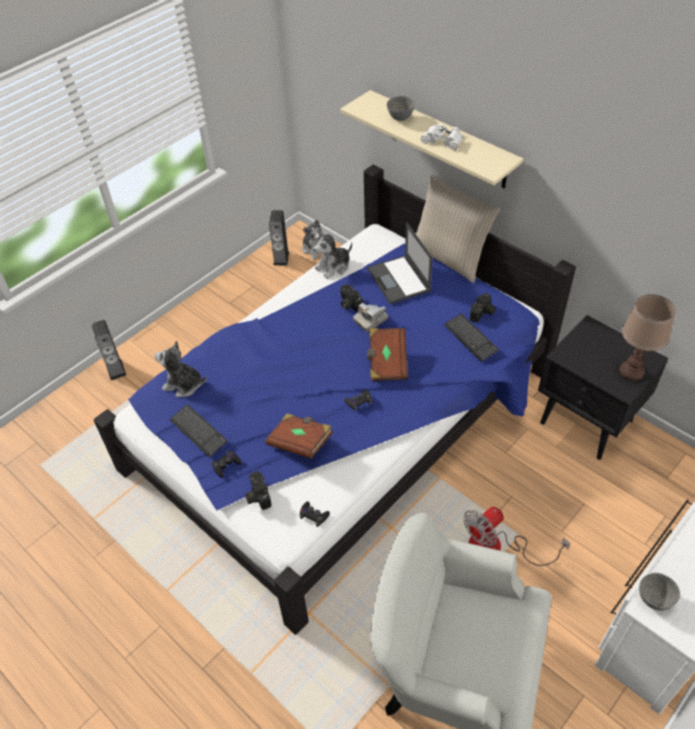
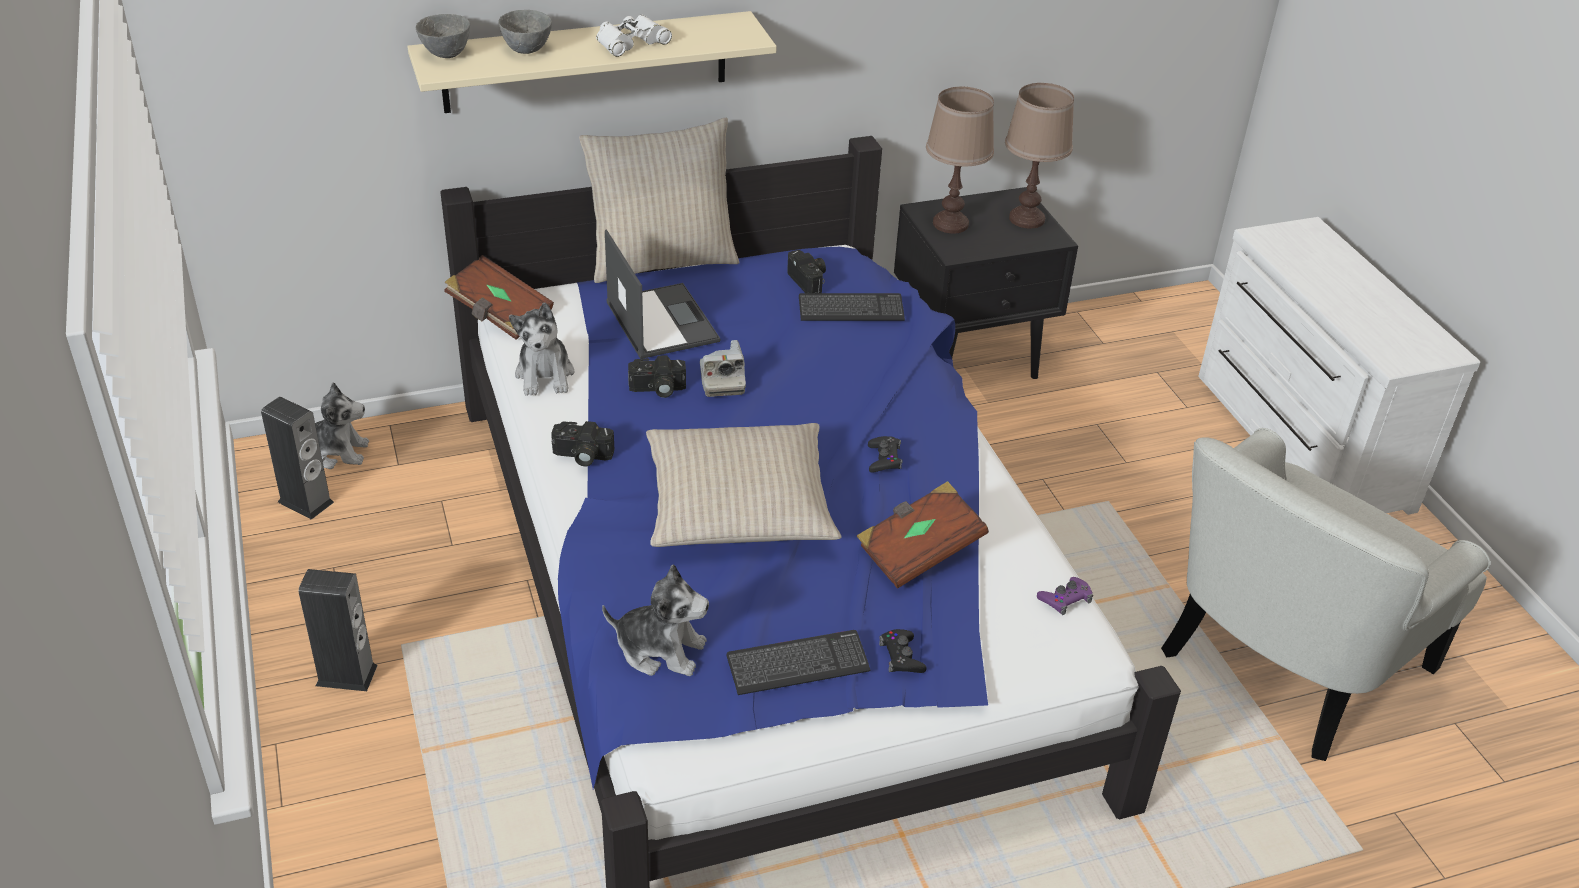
camera: 65 degrees left, 10 degrees down
(116, 369) = (334, 863): speaker -> speaker (346, 675)
(183, 384) = (660, 650): plush toy -> plush toy turned 120 degrees counterclockwise
(257, 495) = (991, 643): camera -> camera (581, 456)
(289, 366) = (738, 504): none -> beige pillow
(314, 515) = (1065, 599): black game controller -> purple game controller
(386, 362) = (827, 400): brown book -> brown book (499, 314)
(399, 280) = (661, 321): laptop -> laptop turned 120 degrees counterclockwise
(497, 548) = (1118, 531): fan -> none
(589, 342) = (950, 224): none -> brown table lamp
(654, 600) = (1386, 352): grey bowl -> grey bowl (447, 55)

